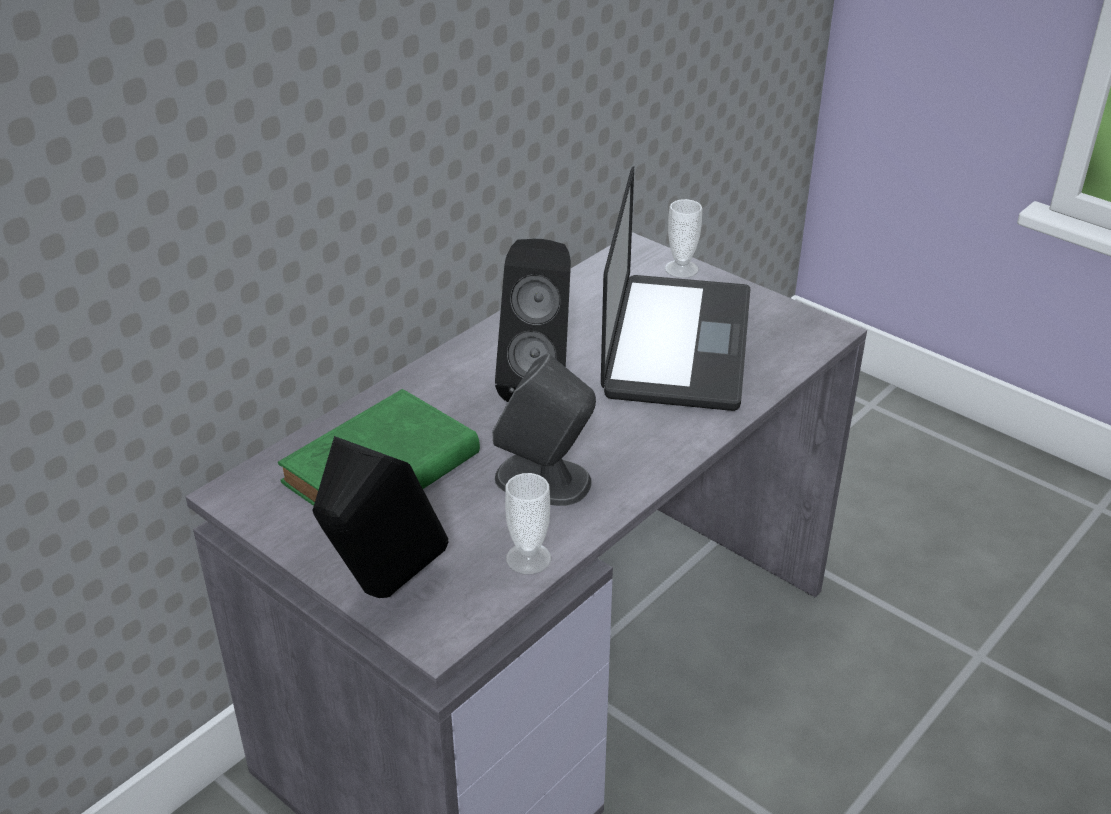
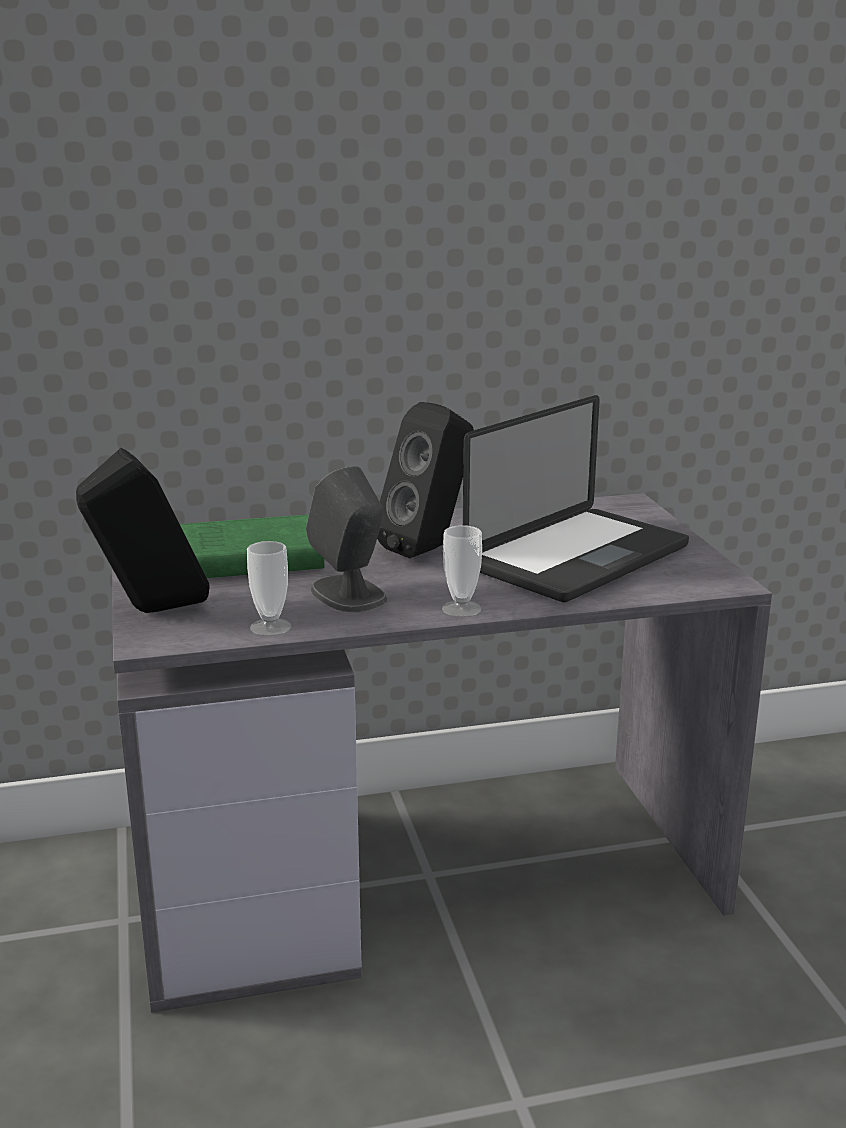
camera: 35 degrees right, 15 degrees down
(681, 269) = (652, 520): cup -> cup (461, 609)

